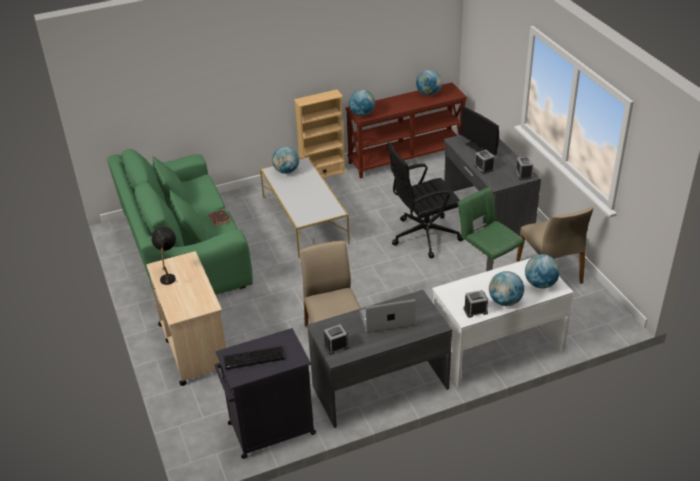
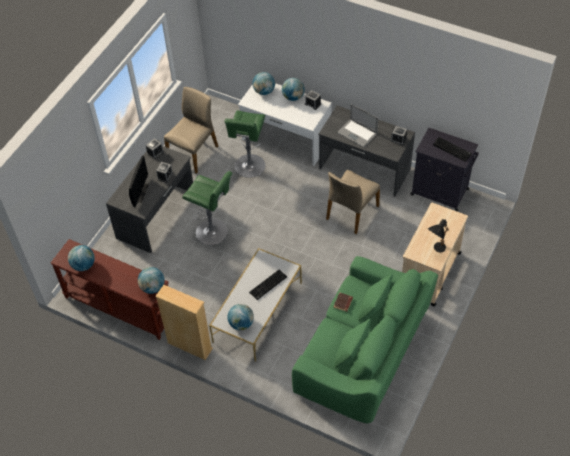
camera: 130 degrees left, 15 degrees up
(301, 200) = (268, 285): none -> keyboard
(423, 236) = (214, 232): black office chair -> green stool

